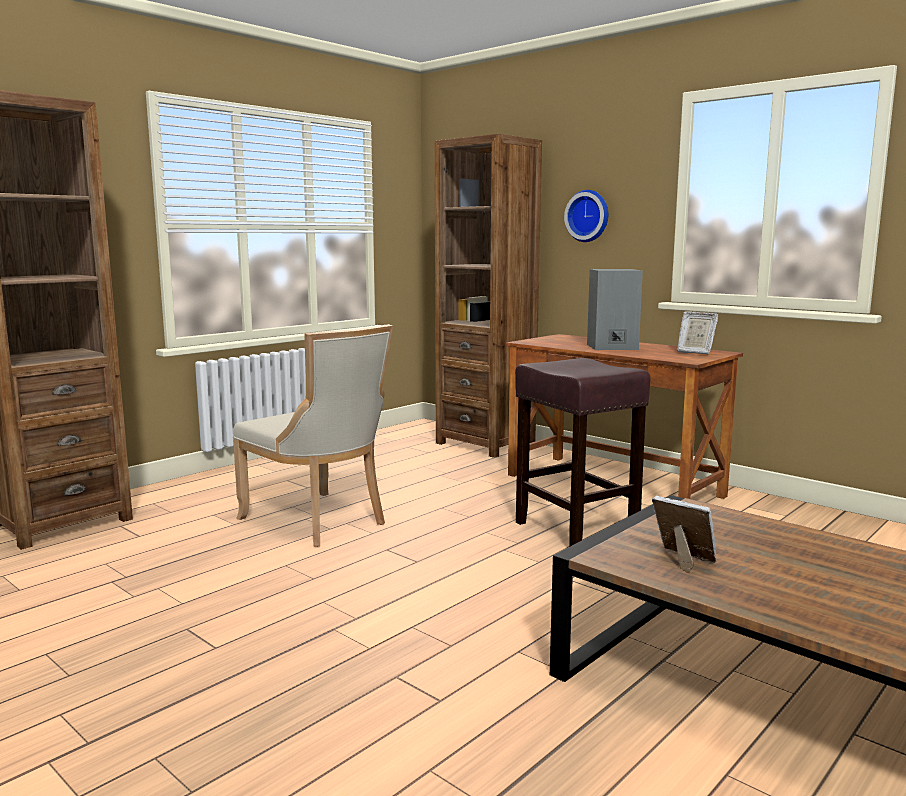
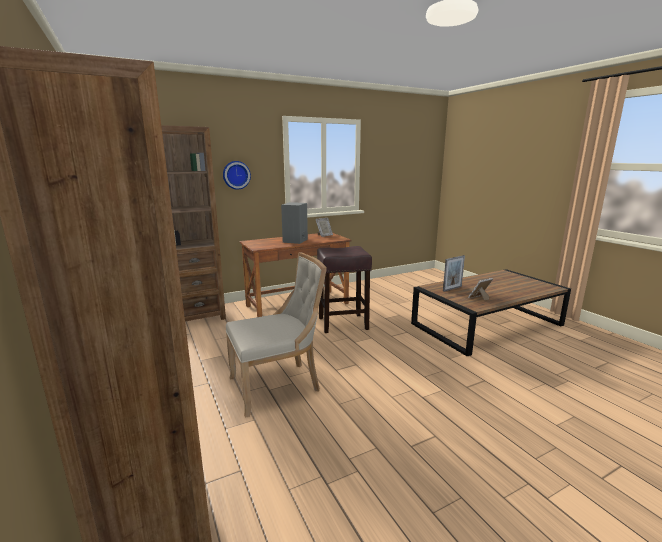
camera: 70 degrees left, 5 degrees up
(722, 530) = (452, 288): none -> picture frame

